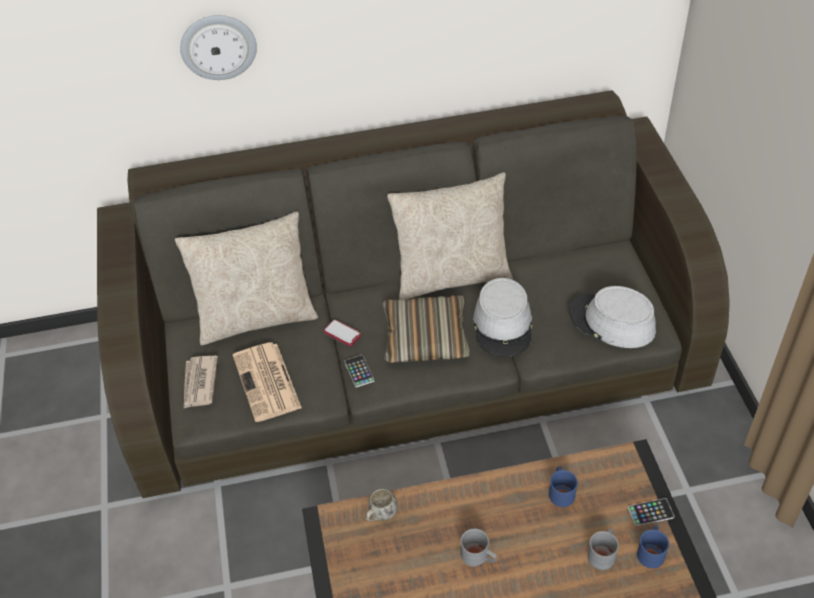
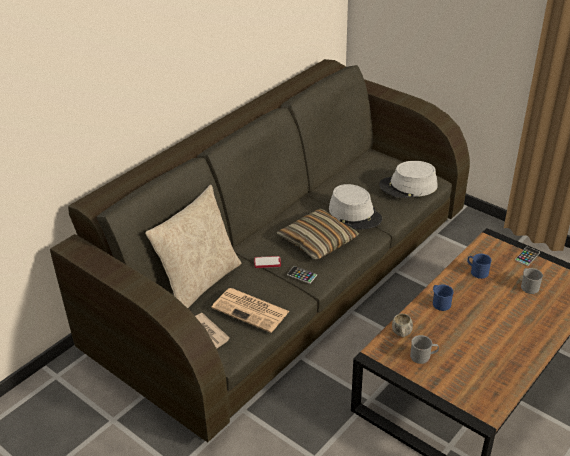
camera: 40 degrees left, 10 degrees down
(218, 46) = (119, 81): wall clock -> none
(451, 276) = (296, 206): beige pillow -> none
(478, 557) = (475, 323): grey mug -> grey mug (423, 356)
(651, 551) = (547, 272): blue mug -> blue mug (440, 302)

